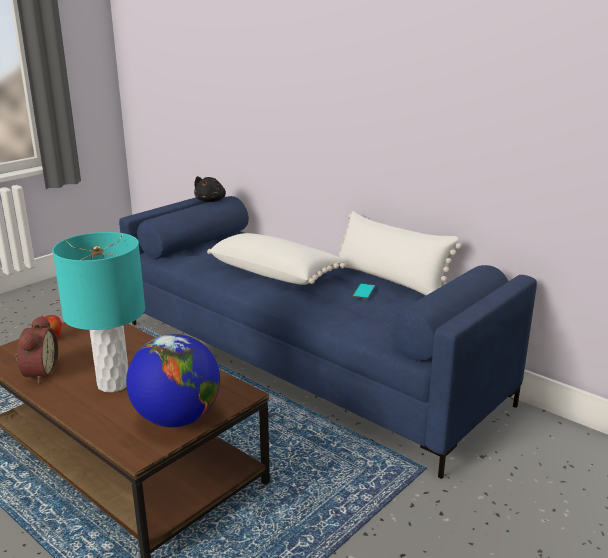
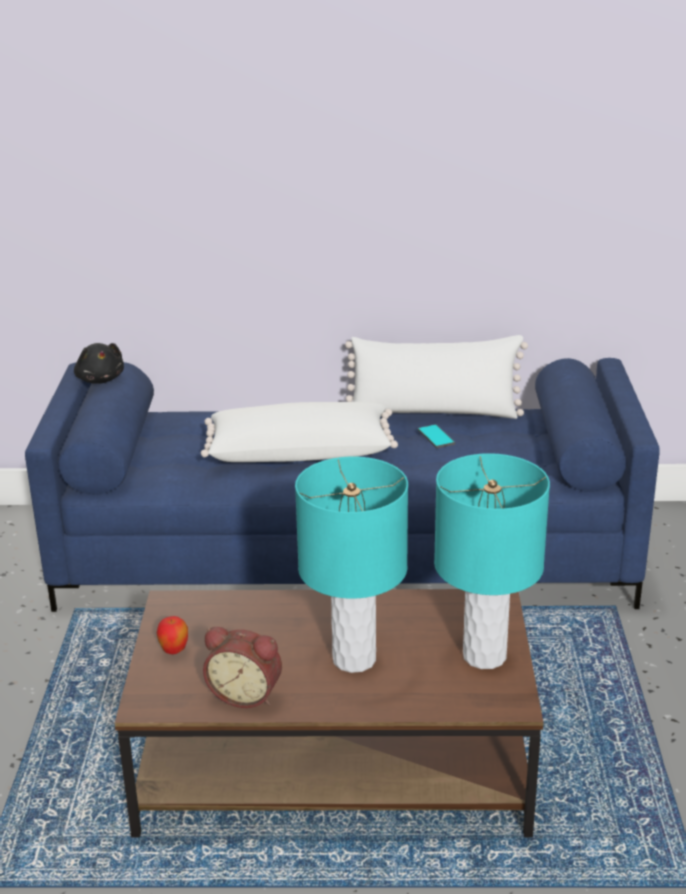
camera: 40 degrees left, 5 degrees up
(38, 373) = (246, 694): alarm clock -> alarm clock turned 150 degrees clockwise
(177, 418) = (484, 655): globe -> turquoise table lamp

